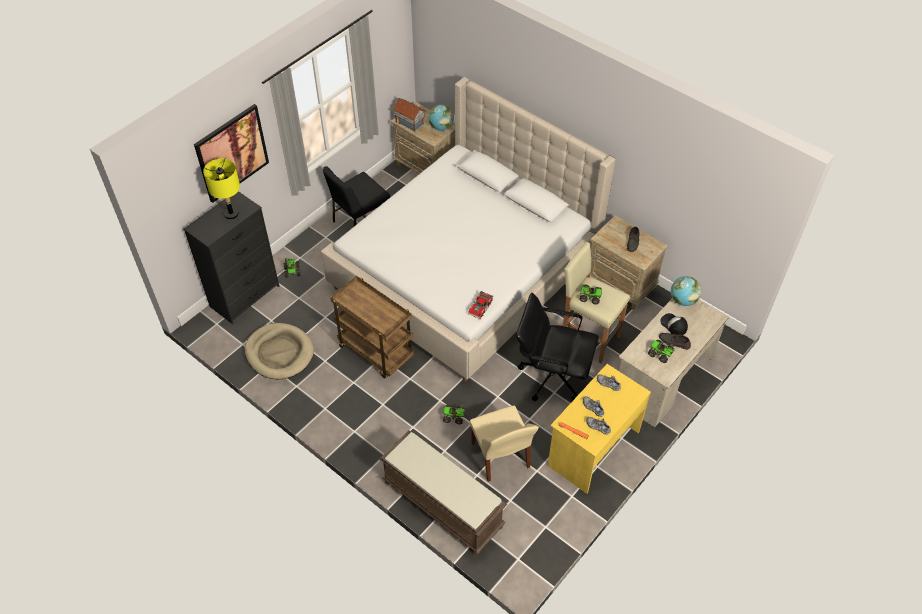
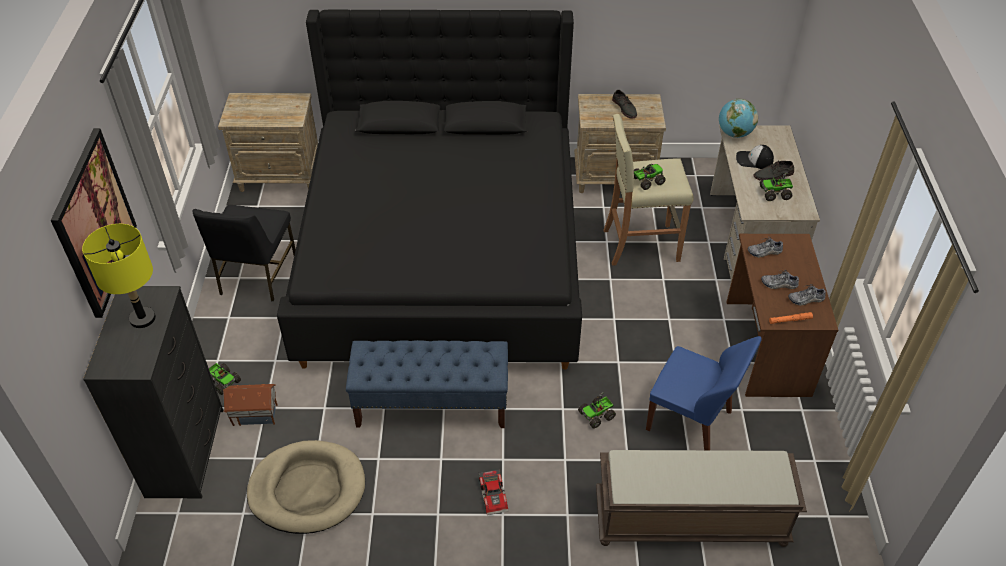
camera: 40 degrees left, 5 degrees down
(377, 352) = (432, 405): brown cart -> blue bench
(410, 122) = (245, 116): toy house -> toy house (255, 413)
(441, 127) = (290, 103): globe -> none
(466, 271) = (442, 256): beige bed -> black bed
(481, 307) = (550, 258): toy car -> toy car (494, 495)
(500, 457) = (691, 422): beige chair -> blue chair
(551, 375) = (647, 304): black office chair -> none
(592, 448) = (765, 348): yellow desk -> brown desk

